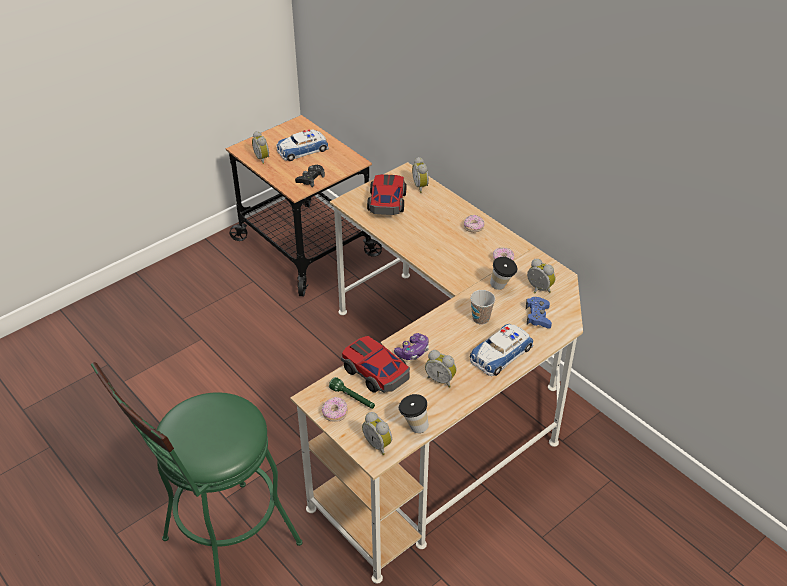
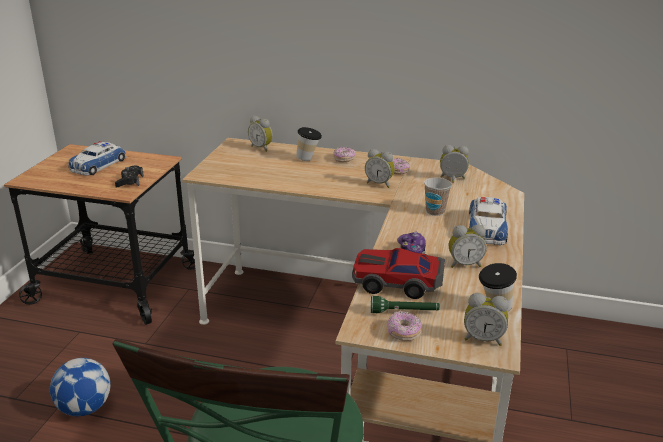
camera: 35 degrees left, 15 degrees down
(216, 347) = (84, 408): none -> football
(263, 158) = (58, 180): alarm clock -> alarm clock (379, 184)
(386, 202) = (242, 165): toy car -> none
(502, 287) = (421, 187): cup -> cup (309, 159)
(538, 316) = (477, 195): blue game controller -> none

